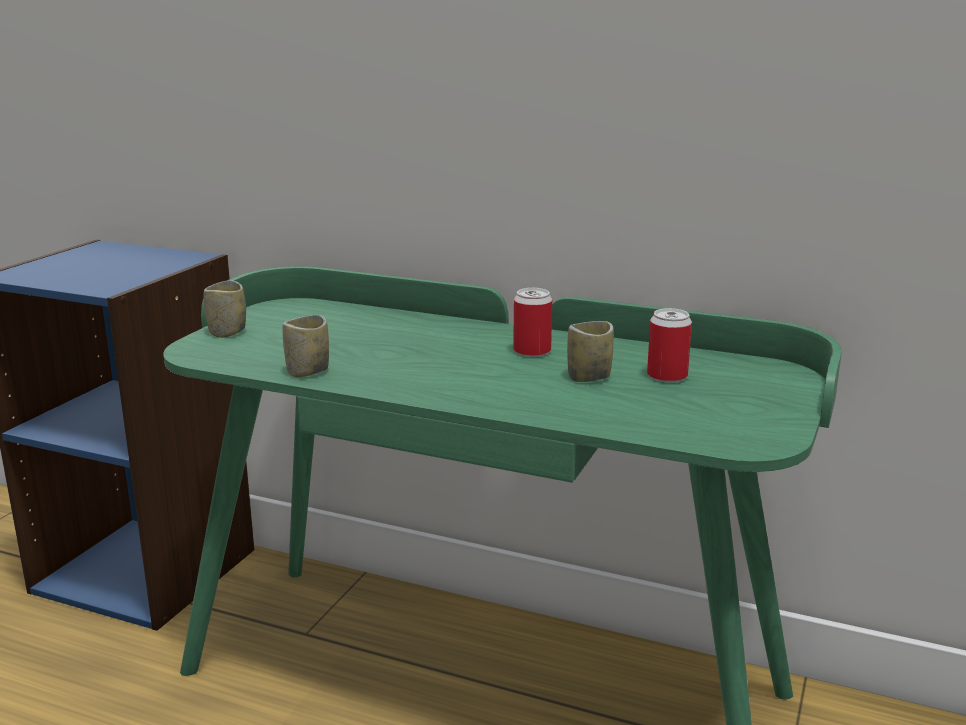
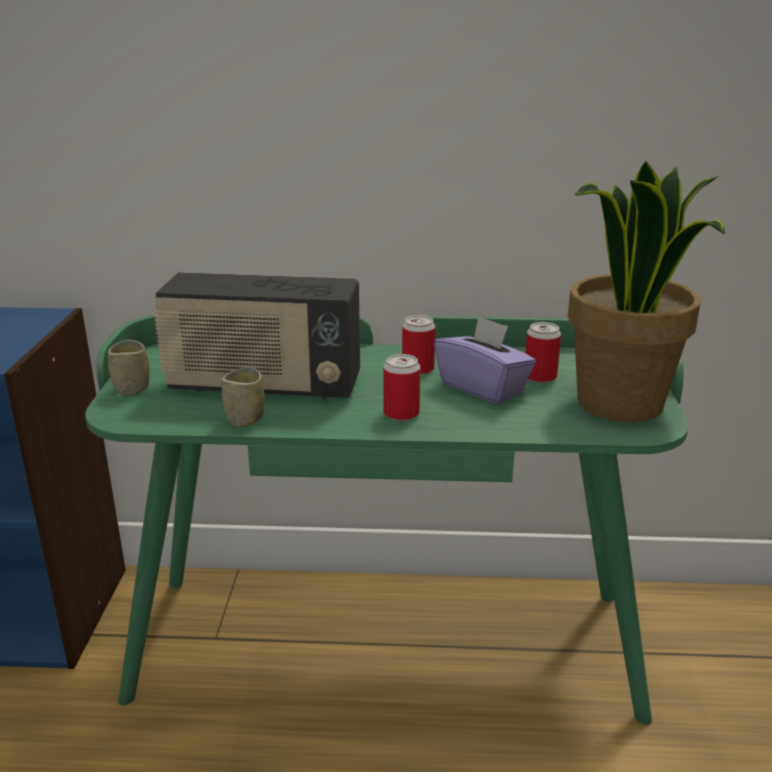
camera: 20 degrees left, 5 degrees up
(354, 346) = (264, 386): none -> radio
(472, 388) = (401, 414): none -> can
(589, 377) = (483, 387): cup -> purple tissue box
(740, 415) = (621, 404): none -> potted plant

